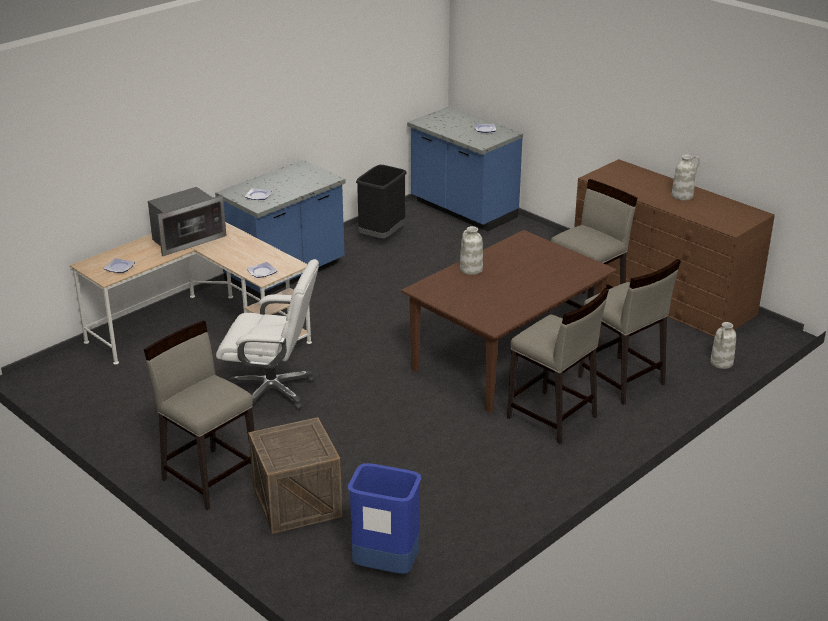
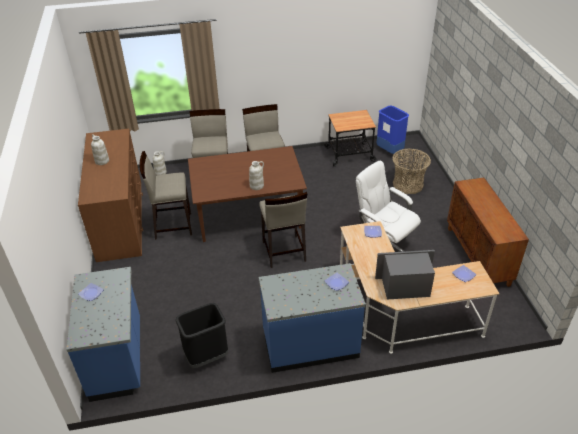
camera: 145 degrees left, 10 degrees up
(118, 427) = (478, 256): none -> brown cabinet
(210, 478) = (440, 209): beige stool -> beige stool (283, 252)
(297, 503) = (408, 184): crate -> basket
(459, 523) = (349, 154): none -> cart

